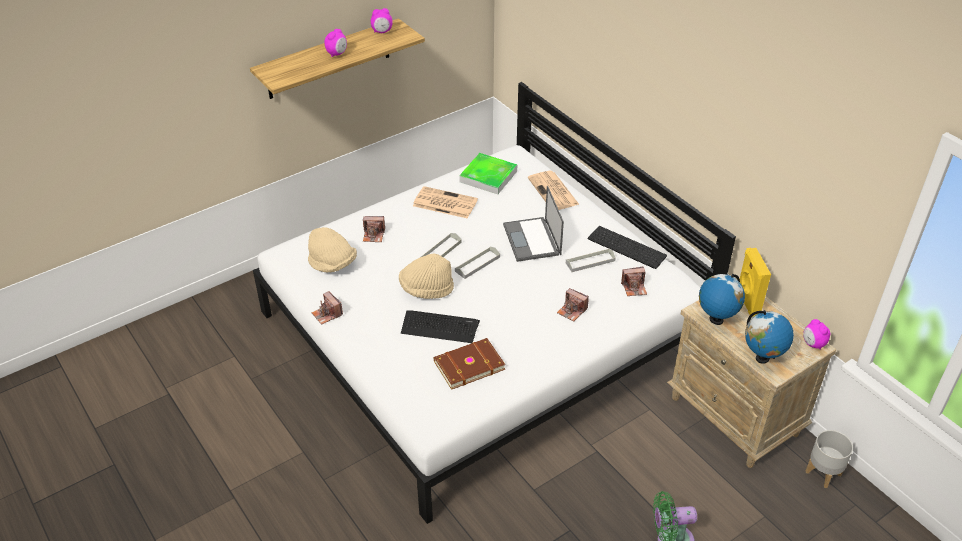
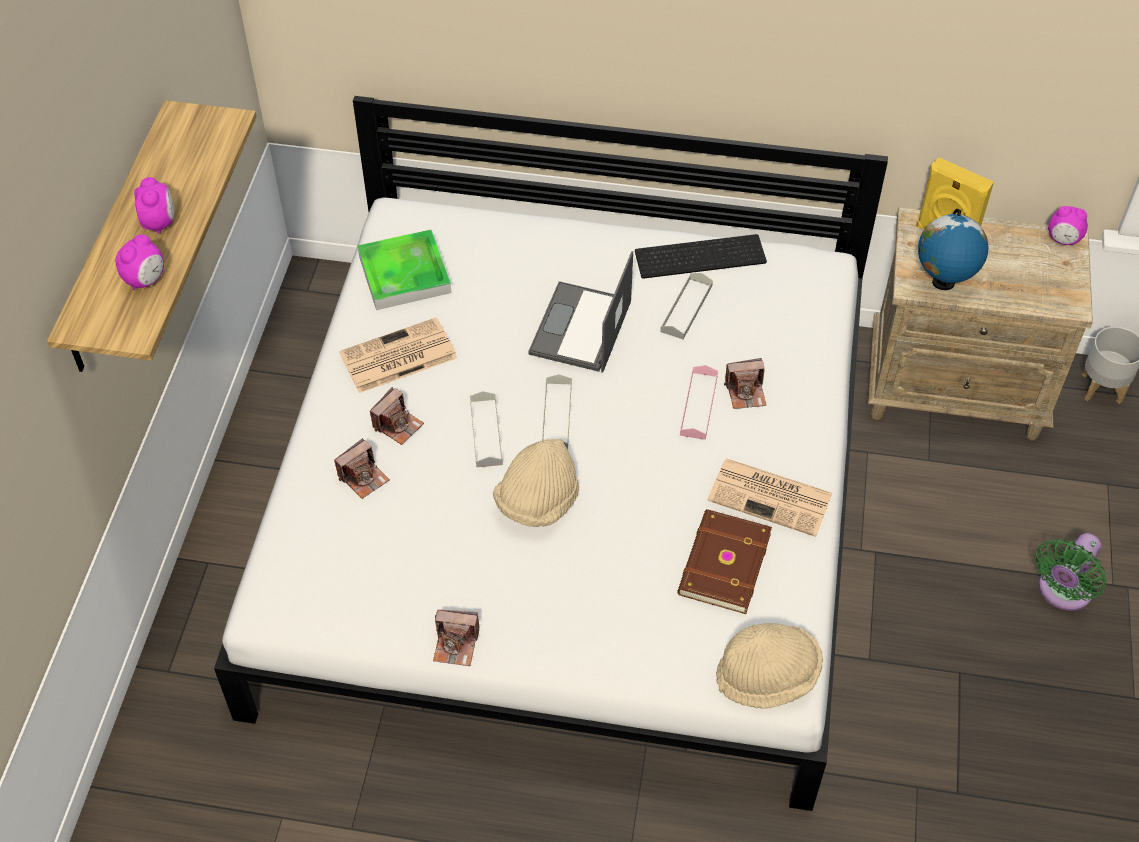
camera: 45 degrees left, 10 degrees up
(332, 264) = (364, 565): beige hat -> beige hat (767, 676)
(382, 32) = (175, 140): alarm clock -> alarm clock (146, 280)
(439, 327) = (623, 541): keyboard -> none
(532, 240) = (580, 329): laptop -> laptop turned 75 degrees clockwise
(543, 301) = (698, 405): none -> pink tray
(553, 192) = (518, 238): newspaper -> newspaper (772, 497)
(634, 288) = (776, 307): camera -> camera (398, 425)
(762, 358) = (1040, 296): globe -> none

